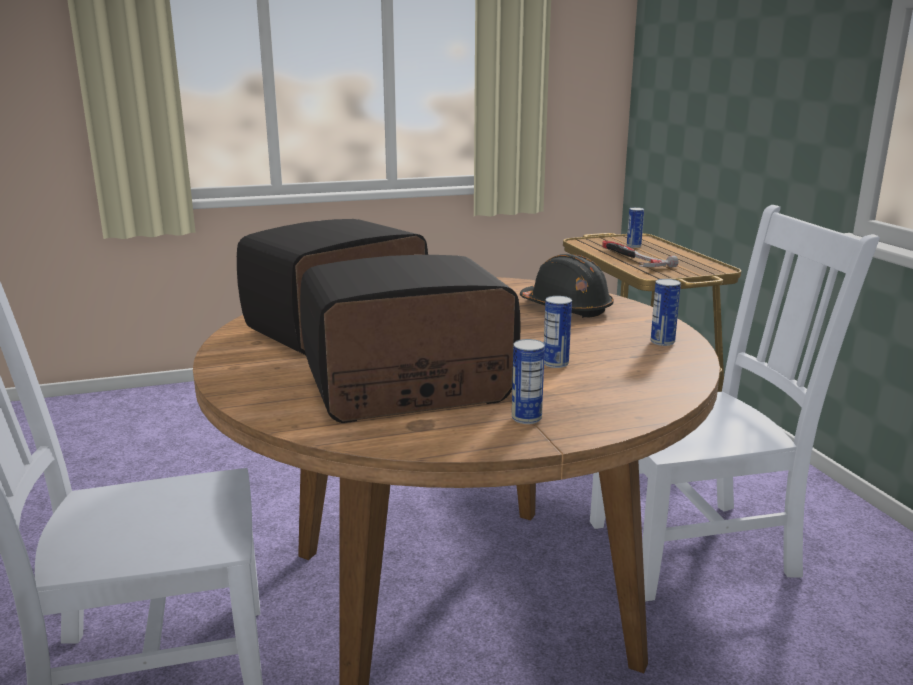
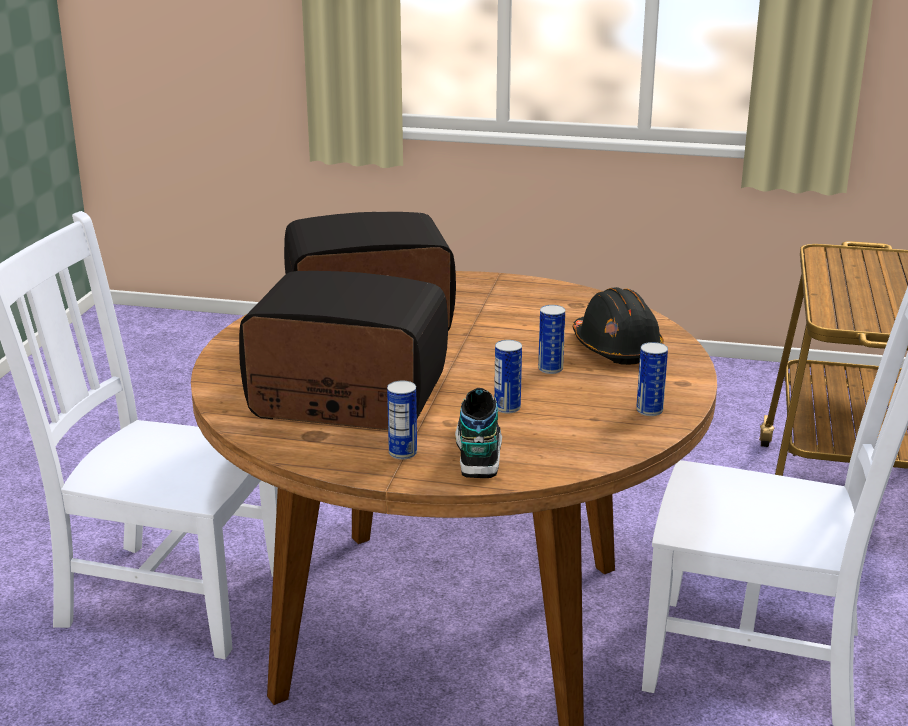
camera: 30 degrees right, 5 degrees up
(587, 401) = (477, 452): none -> shoe
(631, 259) = (847, 291): hammer -> none
(633, 246) = (884, 271): can -> can (550, 369)

